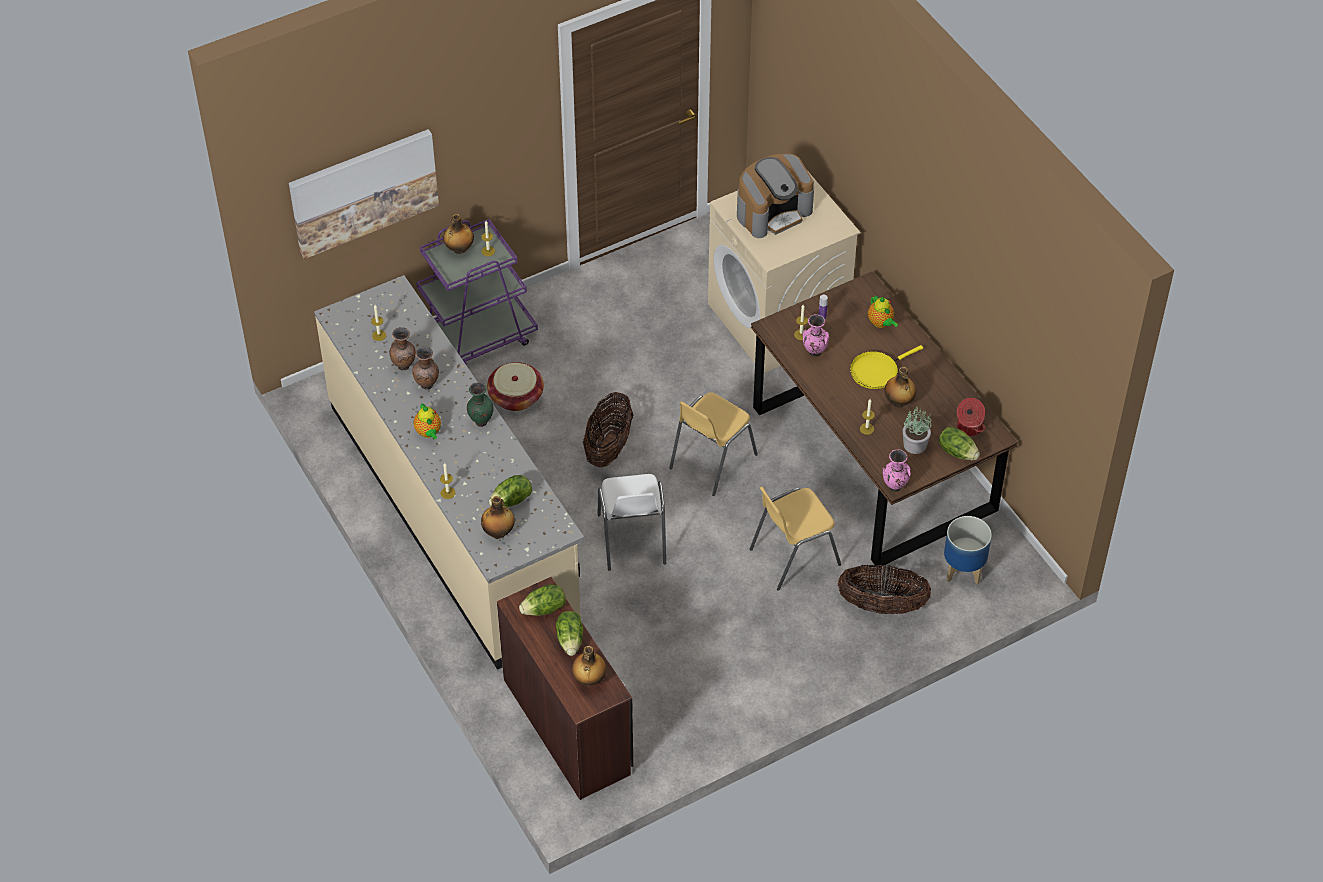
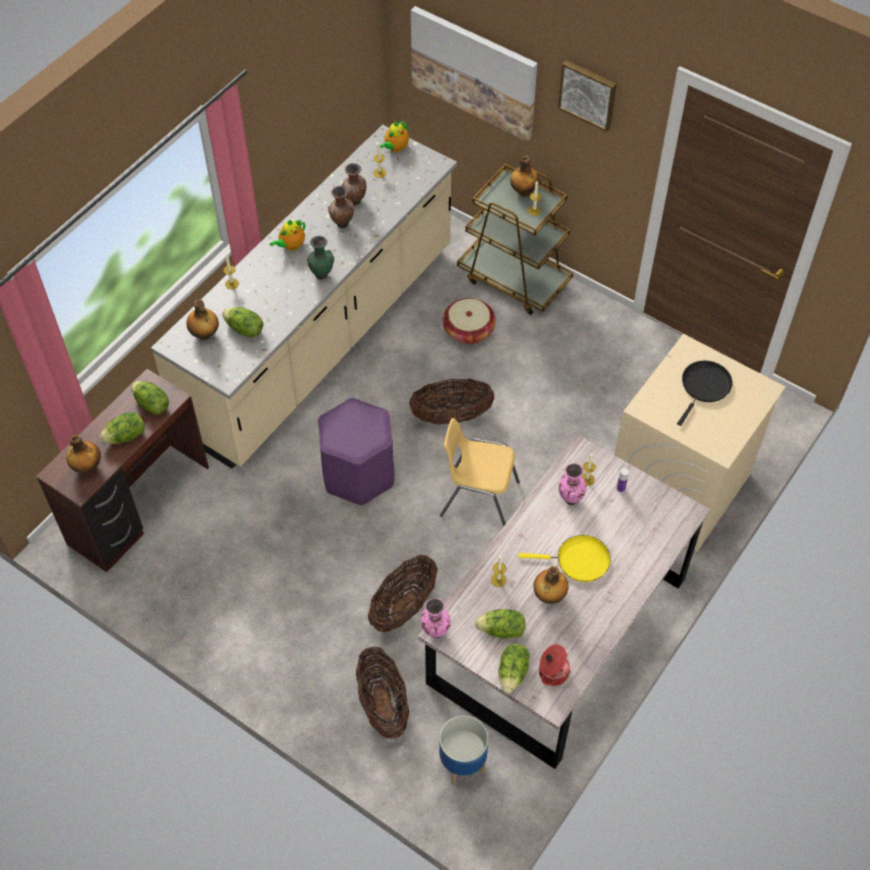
camera: 65 degrees right, 5 degrees up
(476, 339) = (514, 279): purple cart -> brown cart
(483, 114) = (588, 94): none -> picture
(632, 540) = (358, 474): white chair -> purple stool
(773, 211) = (704, 387): coffee machine -> black frying pan
(793, 556) = (403, 607): yellow chair -> basket
(872, 458) = (556, 629): brown dining table -> grey dining table
(876, 371) = (579, 561): yellow frying pan -> yellow frying pan turned 150 degrees clockwise
(881, 323) = (644, 542): teapot -> teapot (395, 148)
(915, 444) = (501, 630): potted plant -> lettuce

